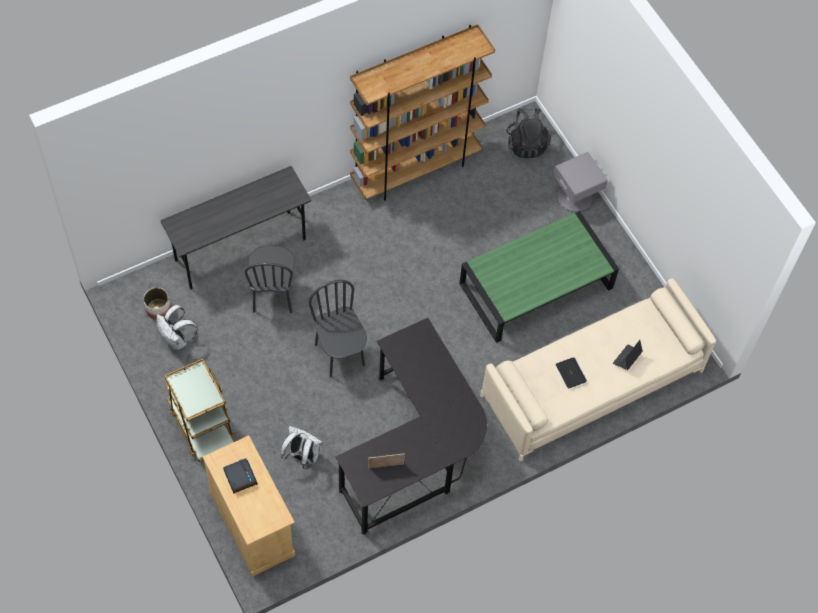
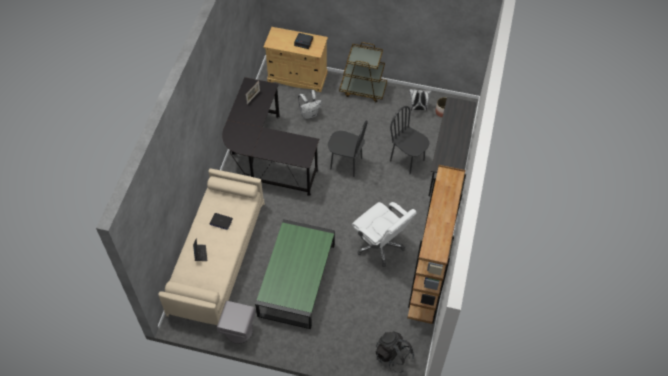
camera: 135 degrees right, 5 degrees down
(416, 240) = (380, 245): none -> white office chair
(575, 196) = (332, 351): grey nightstand -> grey nightstand (238, 330)

